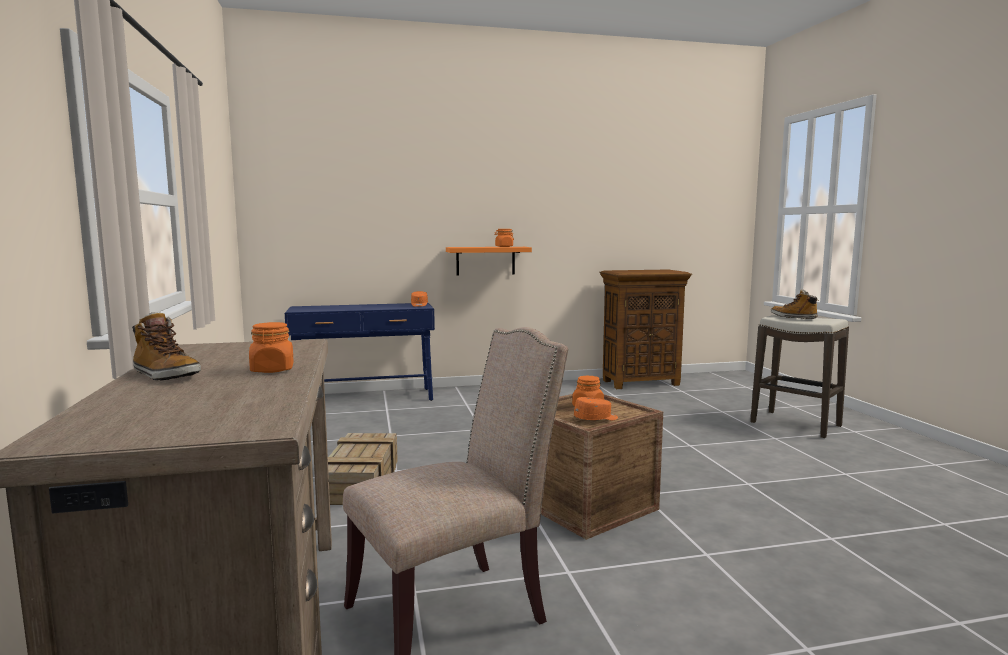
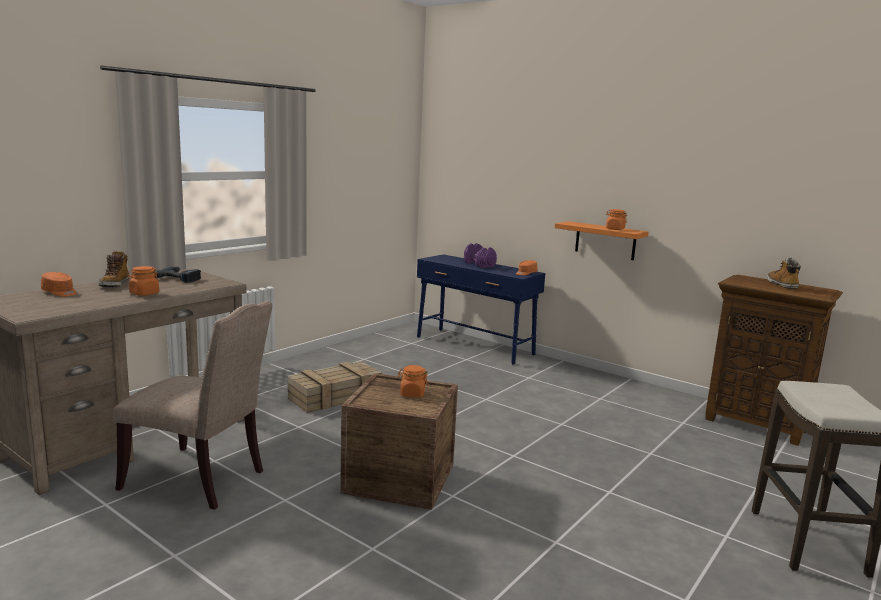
camera: 50 degrees right, 5 degrees up
(221, 352) = (180, 278): none -> power drill
(359, 306) = (479, 264): none -> purple dumbbell
(596, 419) = (383, 402): orange cap -> orange cap (60, 292)
(793, 317) = (825, 393): boot -> boot (782, 285)

